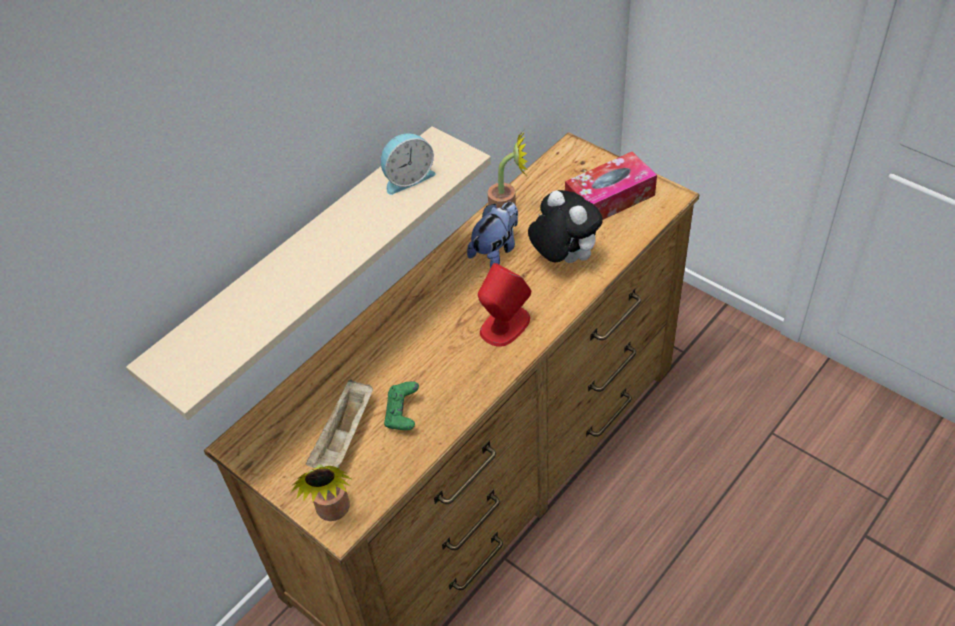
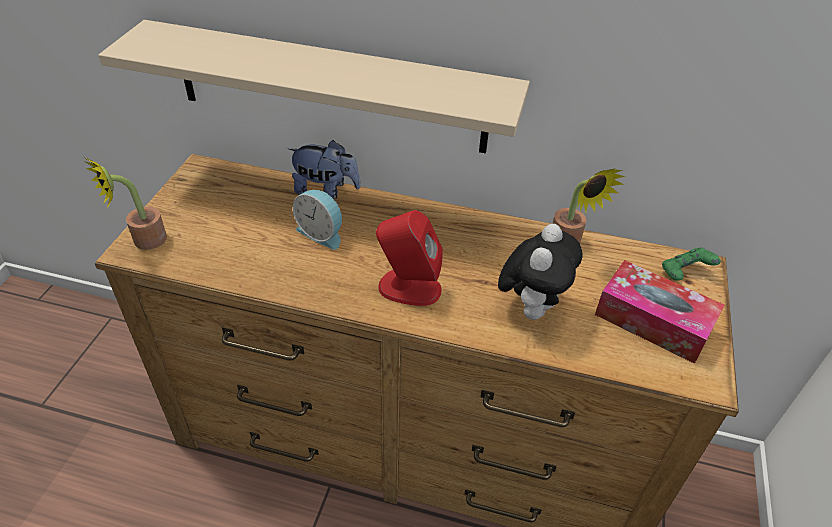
camera: 60 degrees right, 5 degrees down
(344, 437) = (226, 222): beige tray -> none
(403, 414) = (265, 250): green game controller -> green game controller (684, 274)
(407, 178) = (441, 85): alarm clock -> alarm clock (322, 233)
(496, 251) = (505, 251): plush toy -> plush toy (326, 190)

